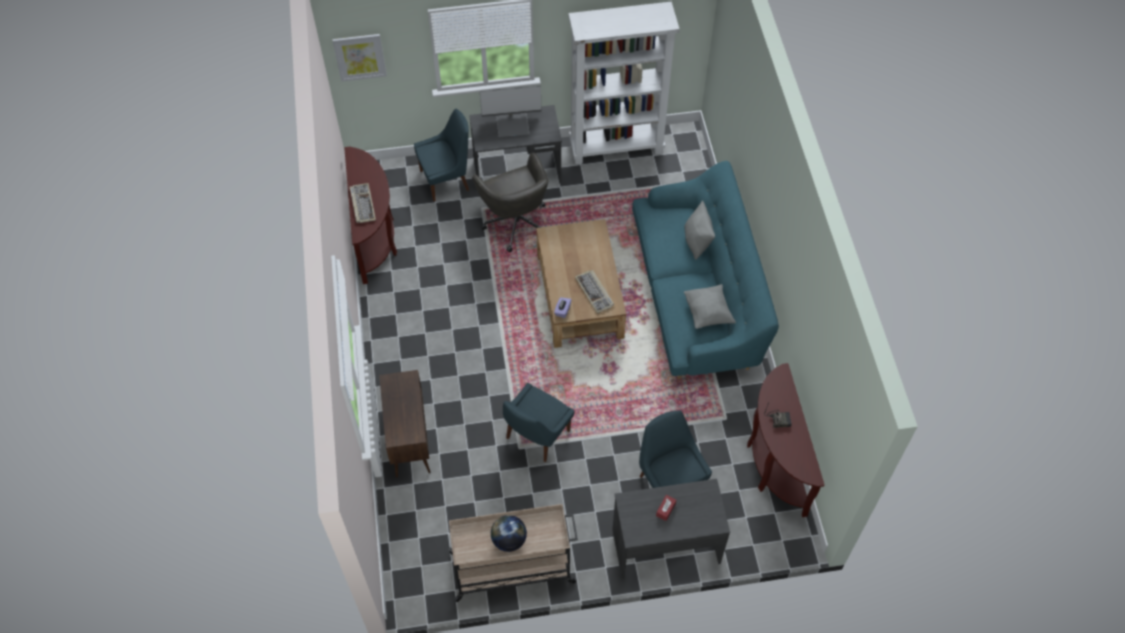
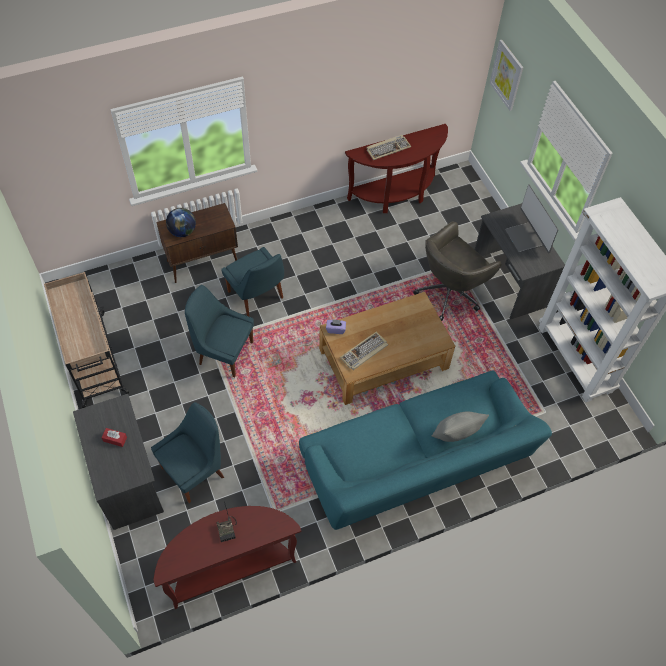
camera: 75 degrees right, 0 degrees up
(446, 180) = (477, 231): blue chair -> blue chair (256, 296)
(509, 540) = (75, 321): globe -> globe (182, 232)
(707, 313) = (367, 457): grey pillow -> none

